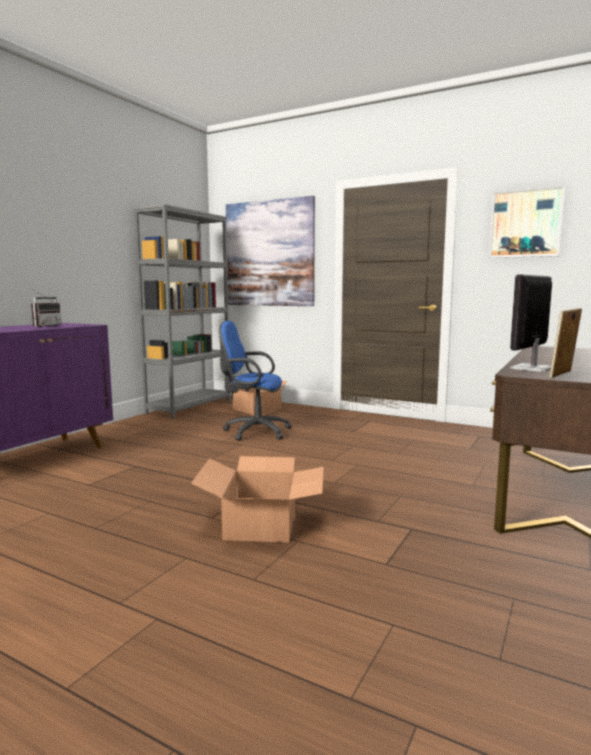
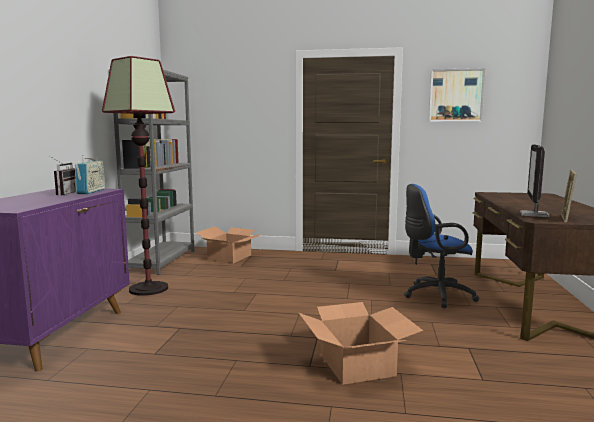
camera: 20 degrees left, 0 degrees up
(72, 325) = (91, 191): none -> radio
(148, 429) = (148, 289): none -> floor lamp
(253, 432) = (252, 280): blue office chair -> blue office chair (435, 295)
(269, 254) = (229, 112): picture -> none

